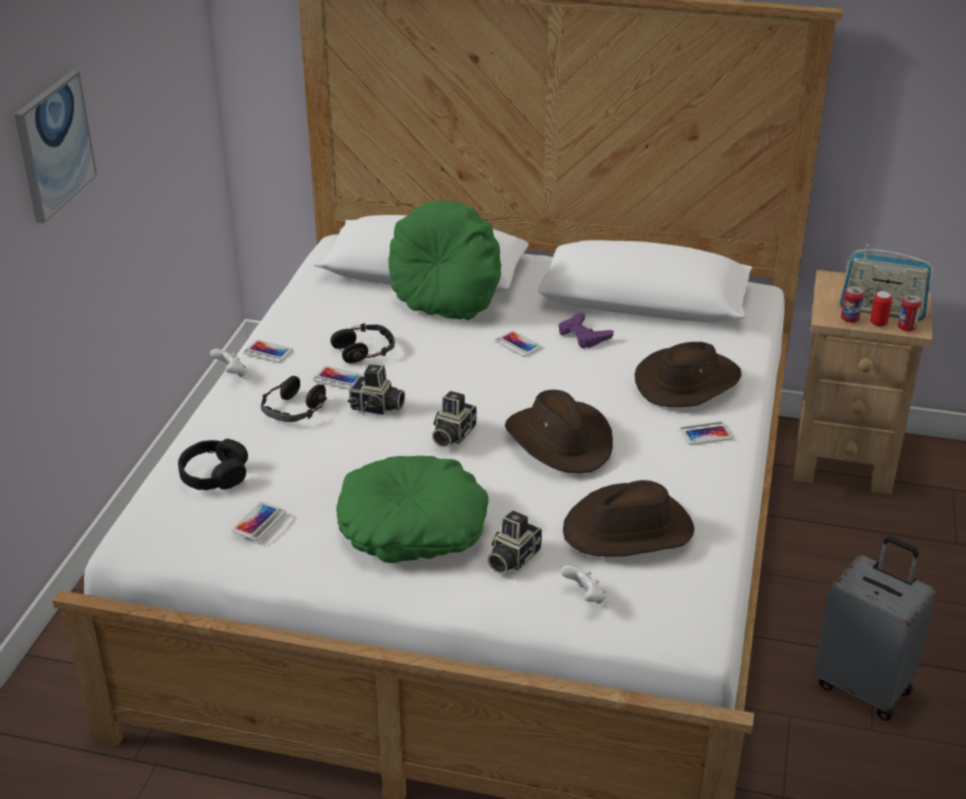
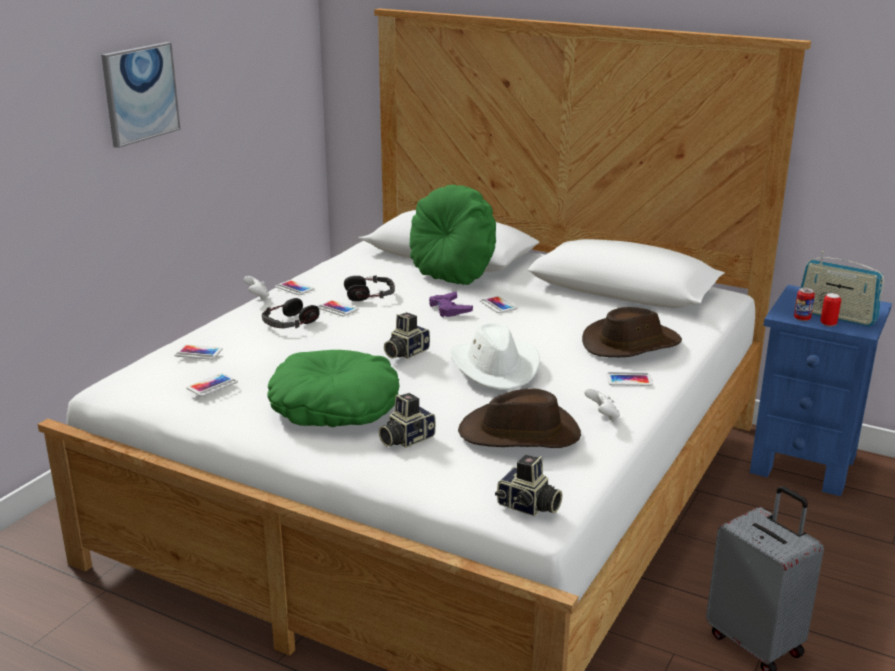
camera: 15 degrees right, 10 degrees down
(214, 475) = (198, 352): black headphones -> phone
(377, 408) = (356, 329): camera -> camera (528, 507)
(560, 440) = (495, 367): brown hat -> white hat
(583, 335) = (556, 305): purple game controller -> purple game controller (449, 309)
(585, 597) = (453, 474): white game controller -> white game controller (602, 416)
(844, 460) = (804, 465): beige nightstand -> blue nightstand
(906, 328) = (854, 330): can -> none

